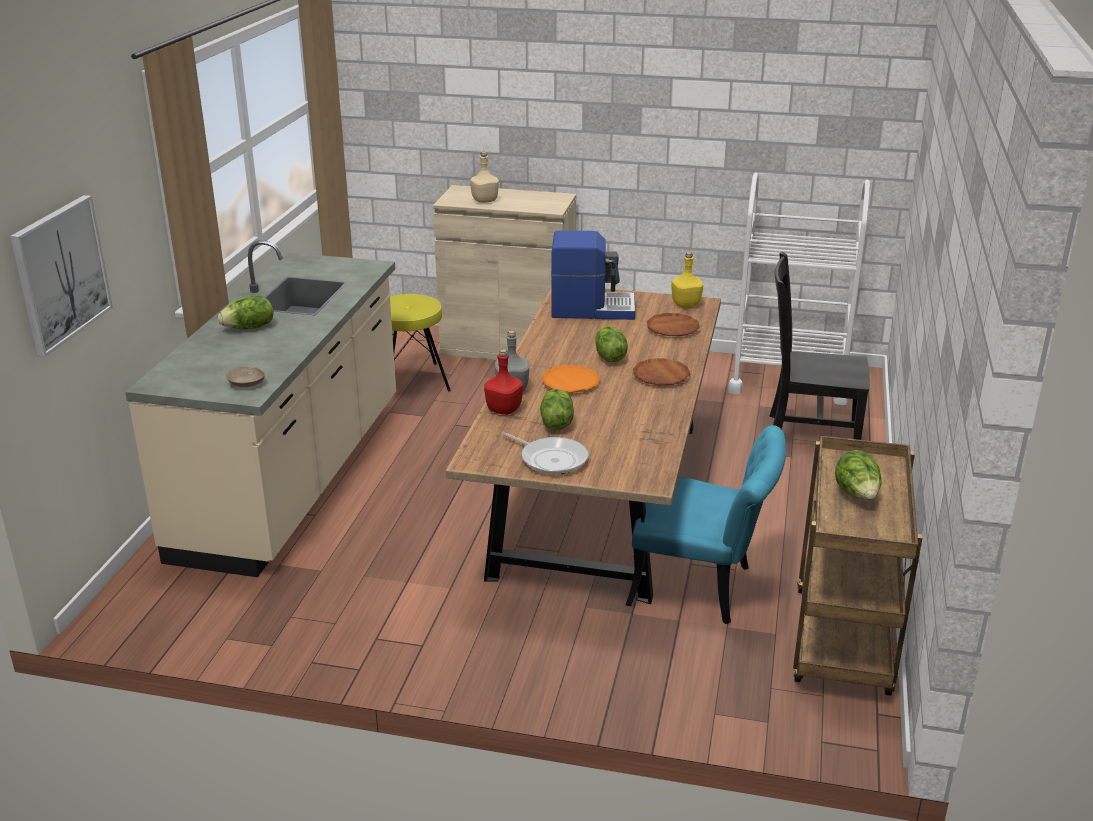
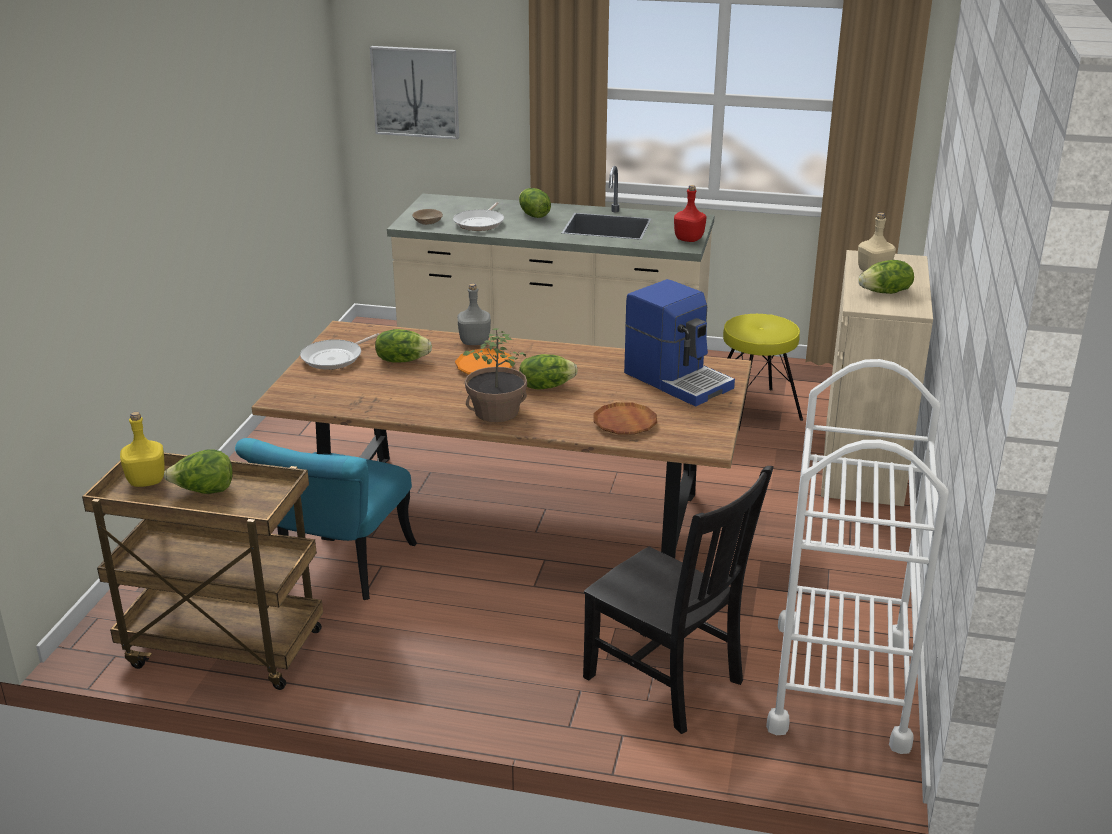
camera: 90 degrees right, 0 degrees up
(264, 354) = (480, 223): none -> frying pan
(504, 410) = (432, 339): red bottle -> red bottle (688, 239)
(527, 200) = (885, 292): none -> lettuce
(592, 308) = (678, 380): coffee machine -> coffee machine turned 45 degrees counterclockwise
(661, 376) = (496, 411): brown plate -> potted plant
(686, 304) = (702, 435): yellow bottle -> yellow bottle (147, 481)
(808, 435) = (667, 682): black chair -> black chair turned 120 degrees clockwise

